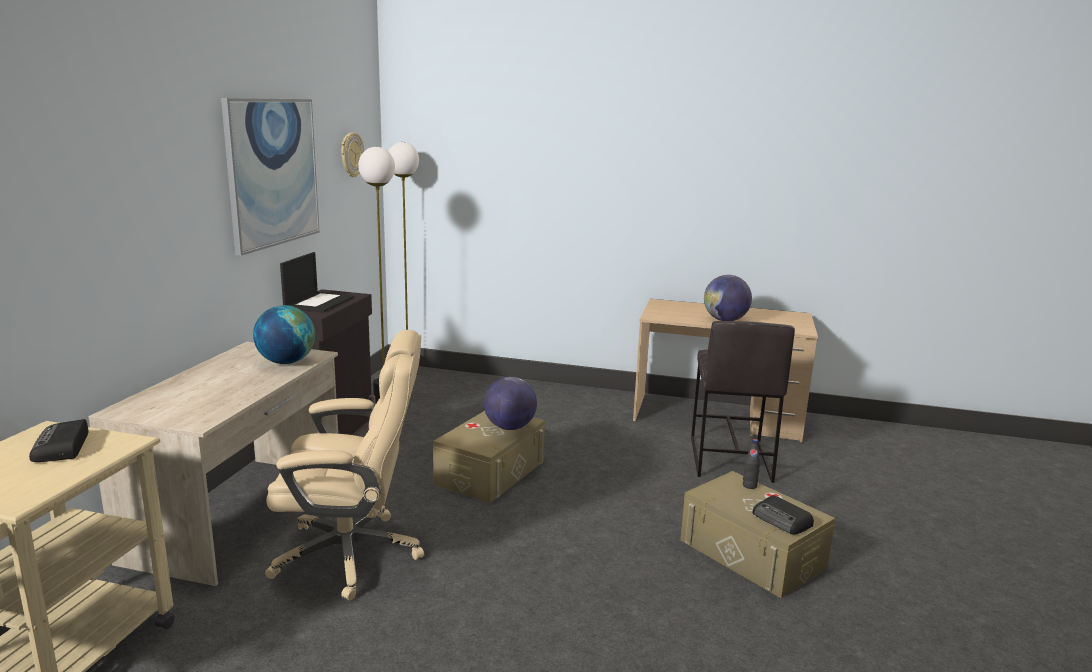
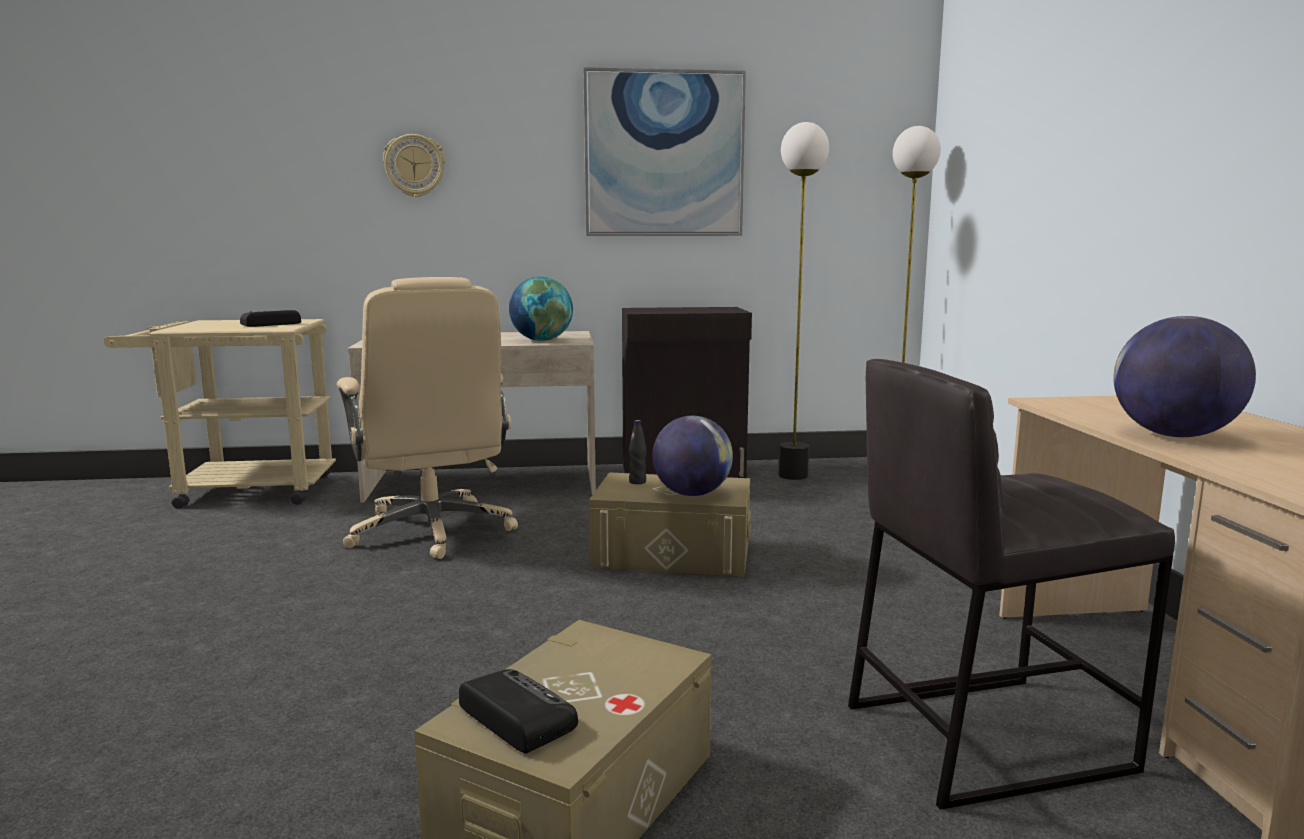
camera: 70 degrees right, 5 degrees down
(319, 302) = (684, 309): laptop -> none
(351, 155) = (842, 147): wall clock -> wall clock (414, 166)
(749, 485) = (654, 675): black bottle -> black bottle (637, 482)
(782, 520) = (516, 717): radio -> radio turned 105 degrees clockwise

